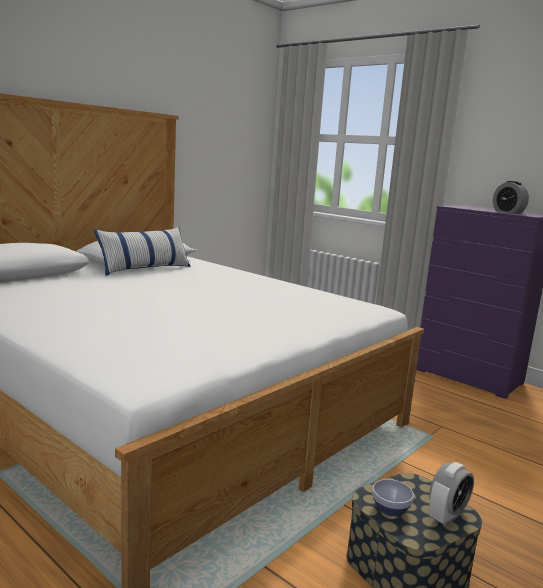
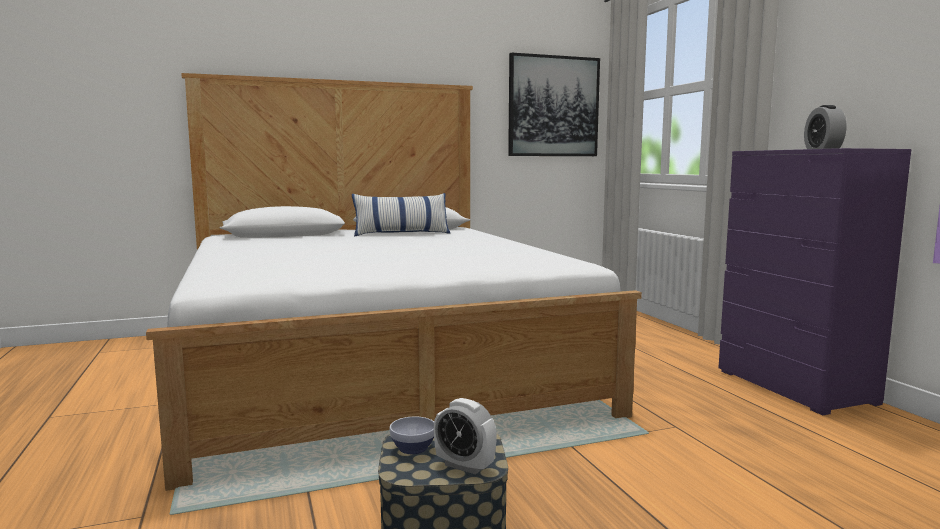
camera: 30 degrees right, 5 degrees down
(235, 138) = (553, 106): none -> picture
(447, 516) = (464, 466): alarm clock -> alarm clock turned 45 degrees clockwise

